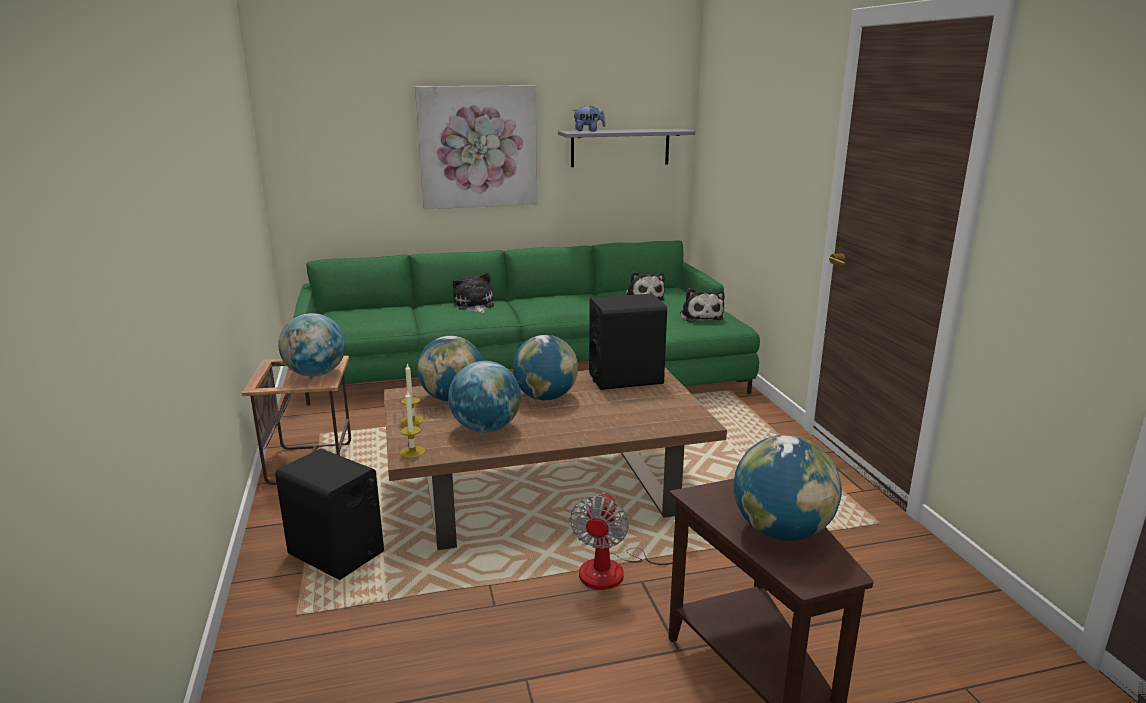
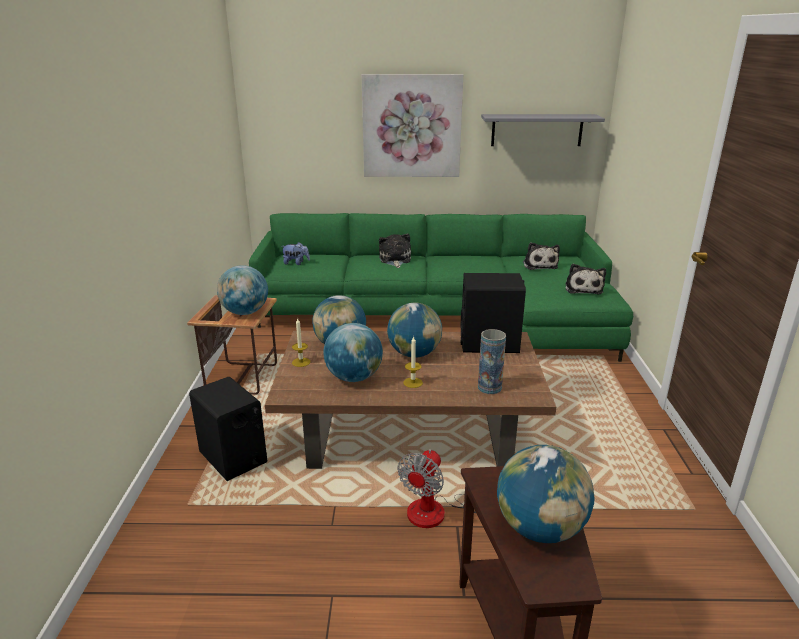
camera: 15 degrees right, 5 degrees up
(412, 452) = (289, 391): candle -> candle (413, 382)
(588, 131) = (507, 115): plush toy -> plush toy (296, 263)
(647, 420) = (489, 387): none -> vase

